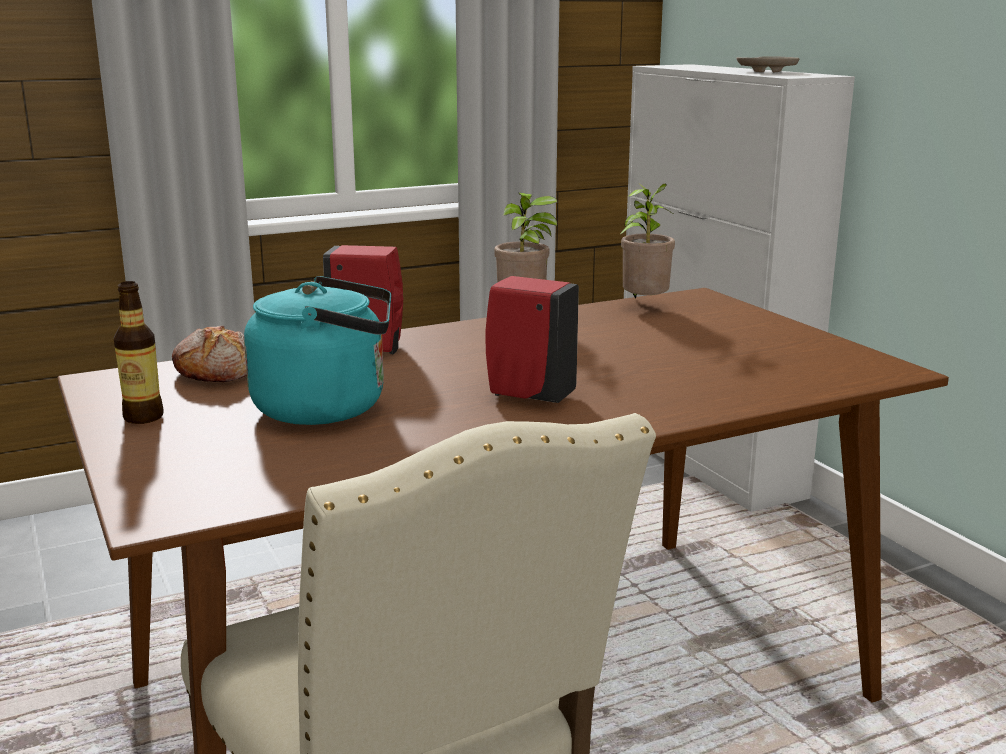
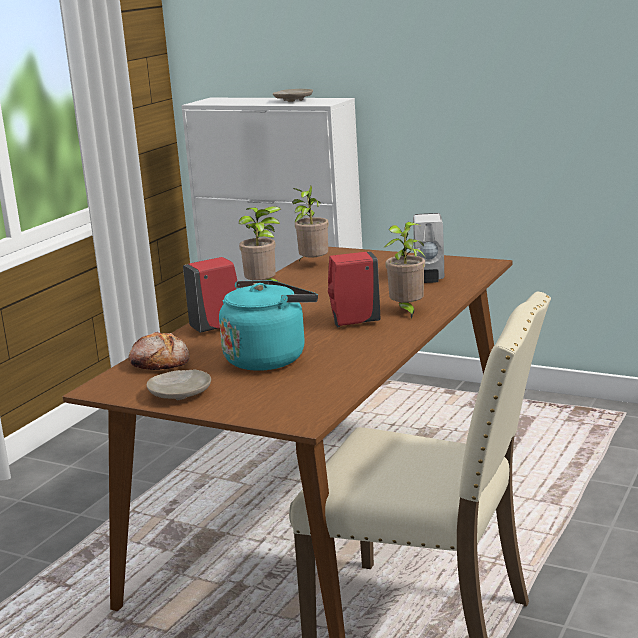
camera: 35 degrees left, 0 degrees up
(143, 417) = (180, 394): bottle -> beige plate
(630, 404) = (407, 311): none -> potted plant
(763, 365) = (429, 277): none -> white soap dispenser

